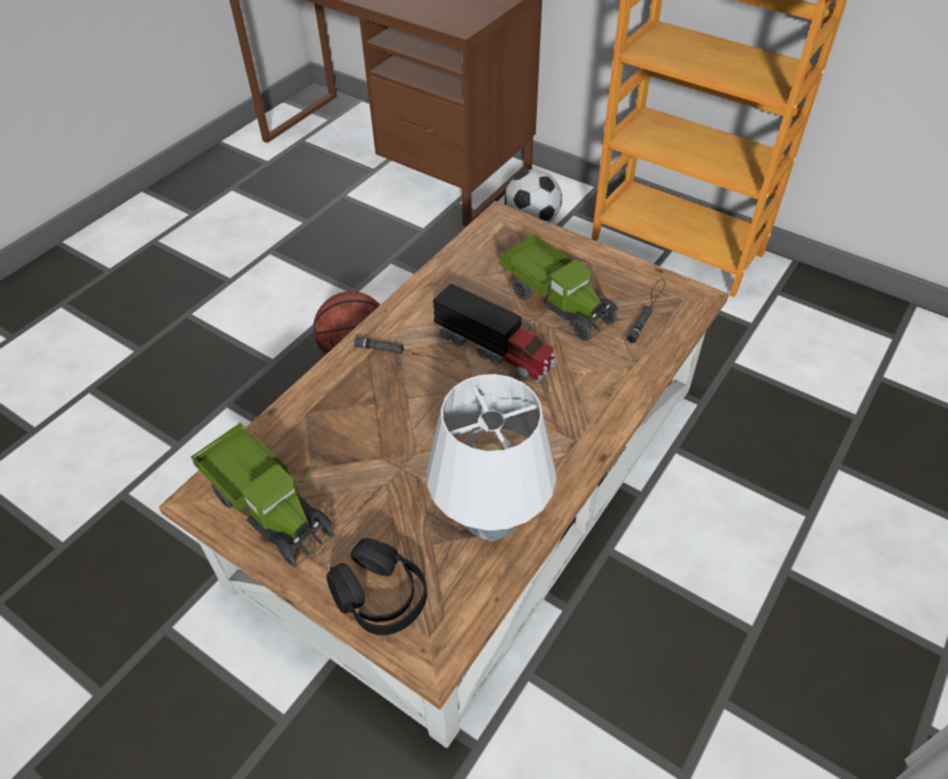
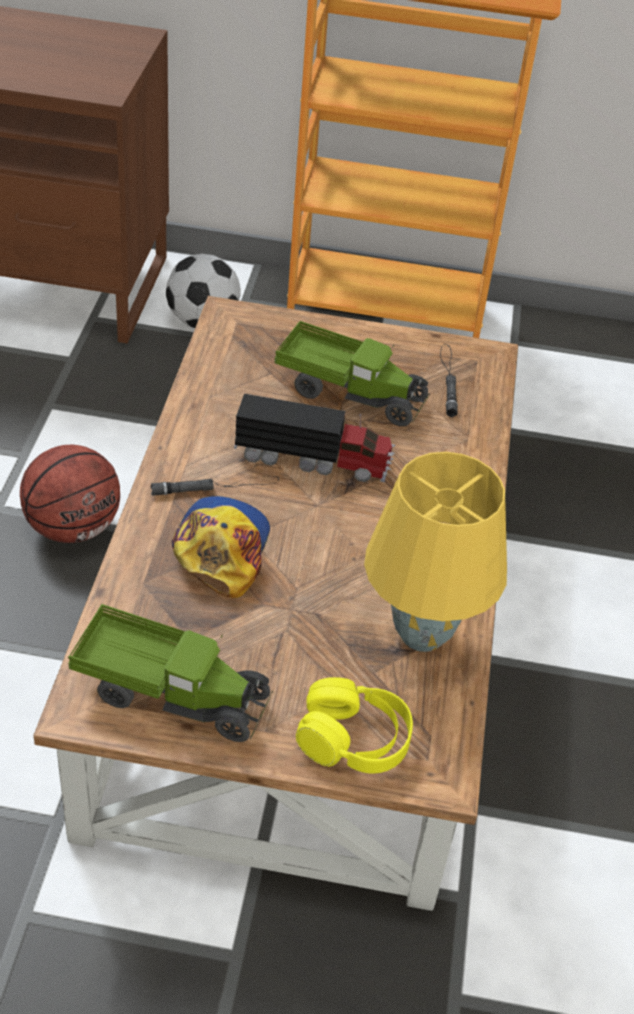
camera: 30 degrees left, 5 degrees down
(379, 403) = (222, 549): none -> cap
(380, 596) = (354, 739): black headphones -> yellow headphones
(489, 525) = (420, 636): white table lamp -> yellow table lamp

